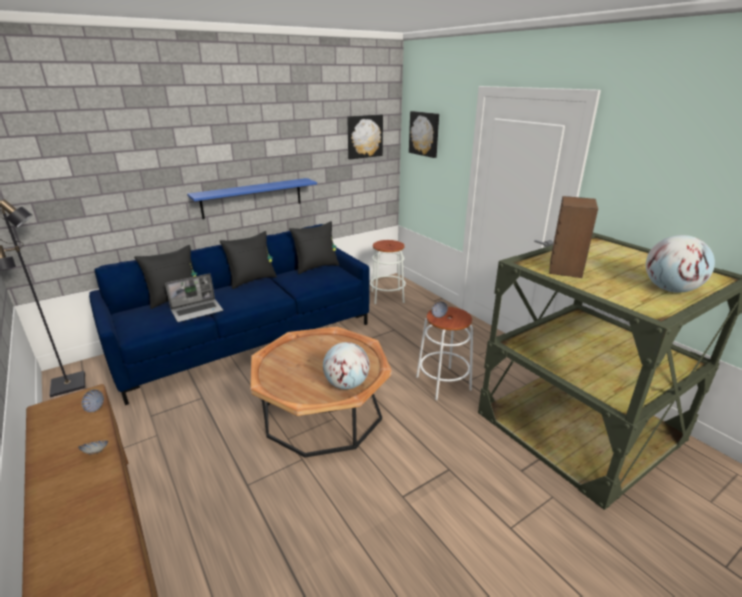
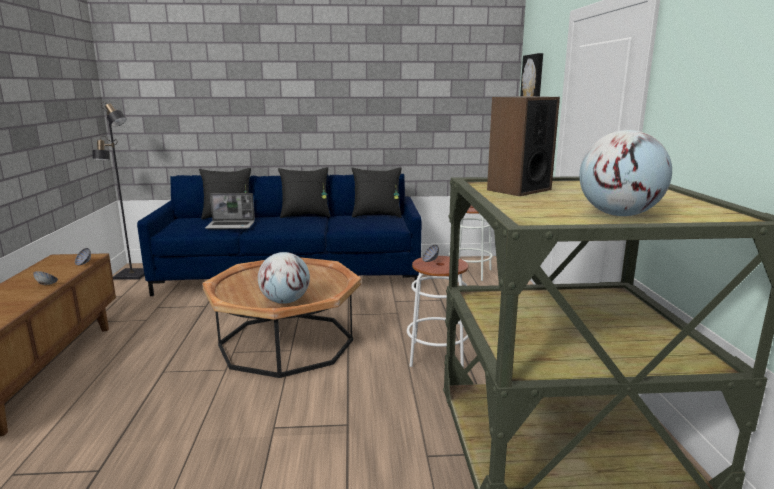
camera: 30 degrees right, 10 degrees down
(252, 198) = (330, 136): blue shelf -> none
(364, 136) = (468, 84): picture -> none

